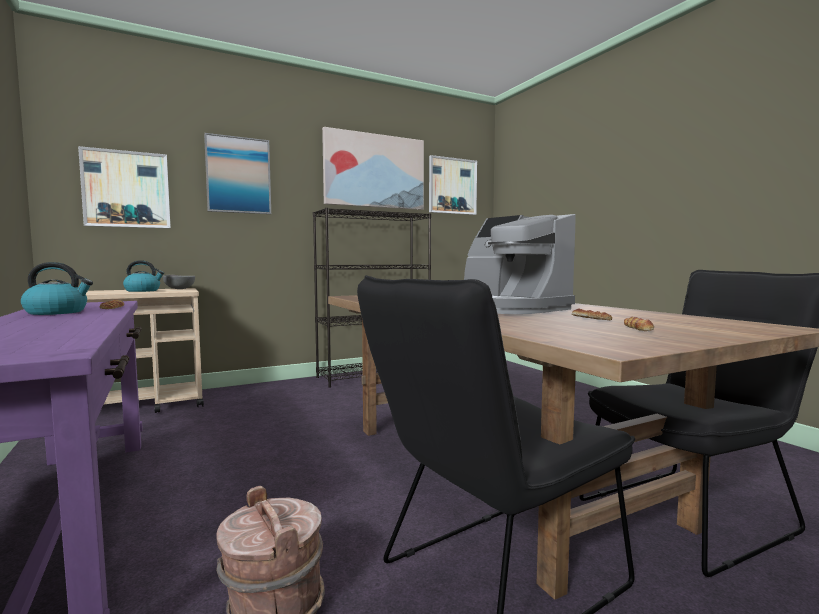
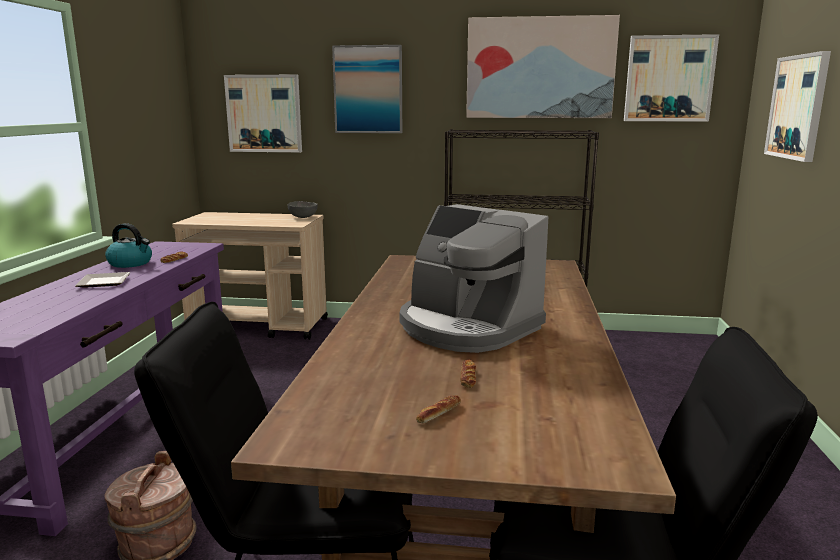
camera: 35 degrees right, 10 degrees up
(67, 321) = (105, 283): none -> plate
(143, 291) = (267, 219): kettle -> none
(508, 308) = (466, 327): coffee machine -> coffee machine turned 45 degrees counterclockwise
(544, 198) = (798, 107): none -> picture

